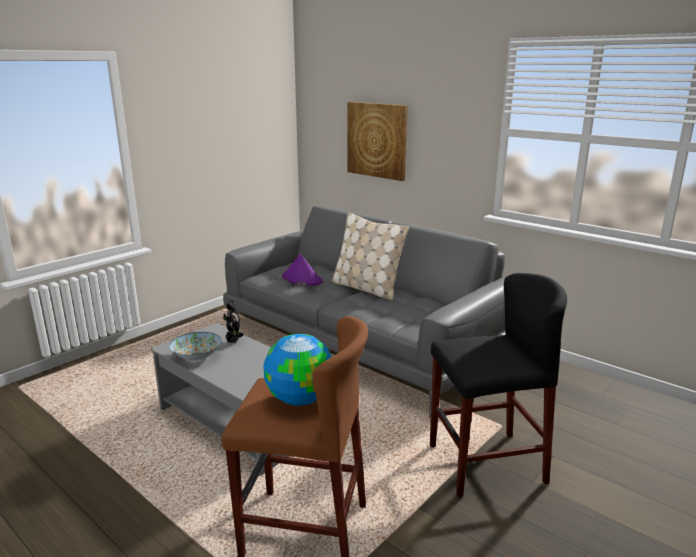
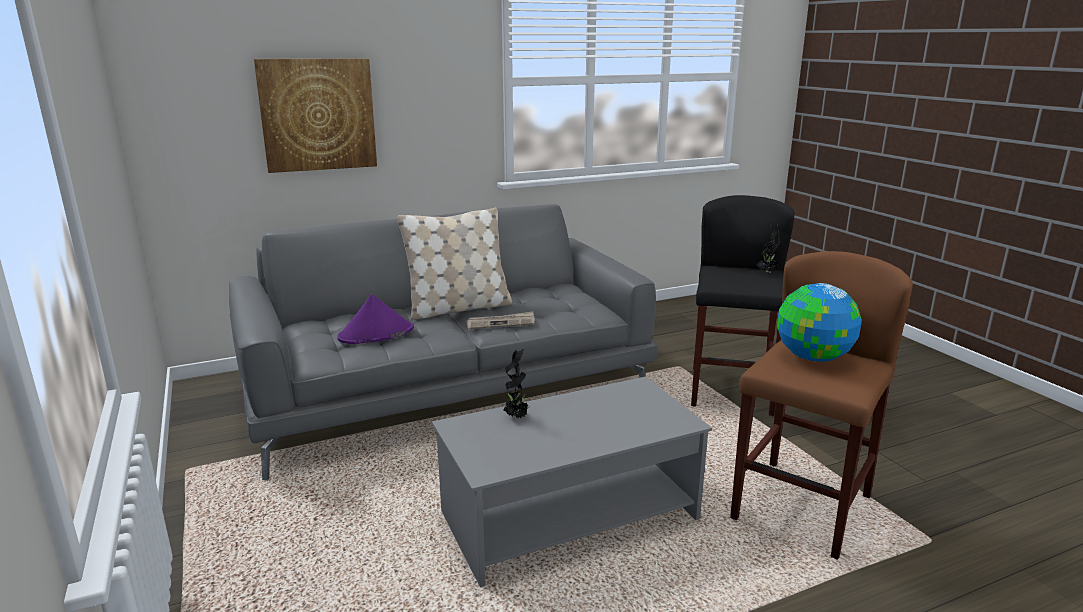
camera: 65 degrees left, 0 degrees up
(196, 356) = (539, 450): bowl -> none
(352, 304) = (501, 323): none -> newspaper
(518, 362) = (767, 272): none -> potted plant

